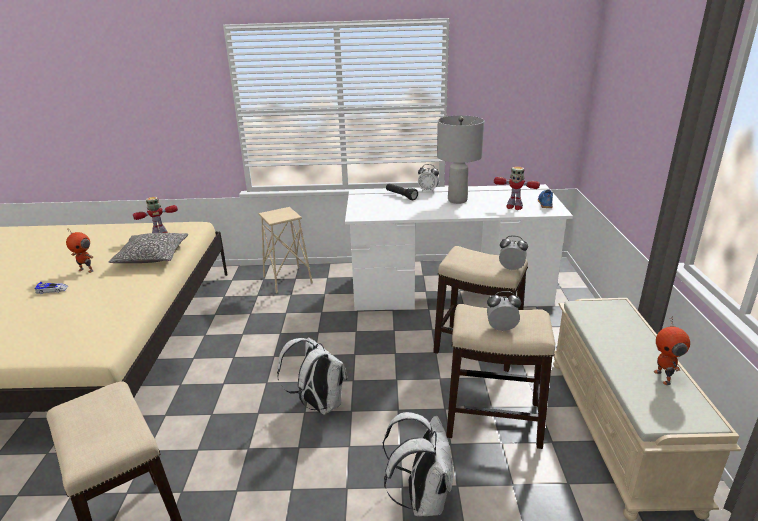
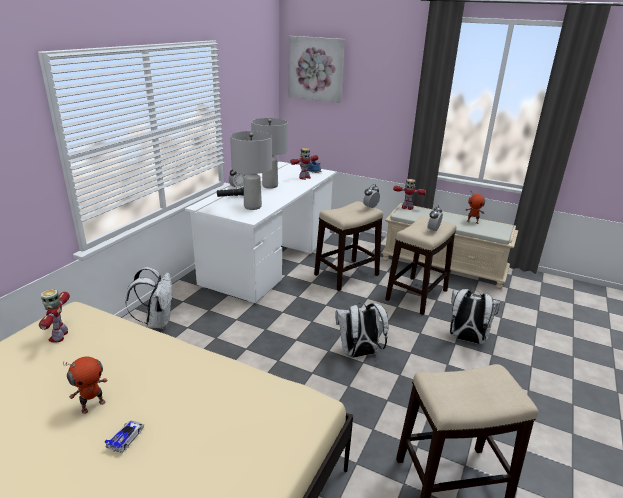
camera: 65 degrees left, 0 degrees up
(152, 256) = (125, 348): pillow -> none
(288, 280) = (157, 322): beige stool -> white backpack
(388, 209) = (253, 207): none -> grey table lamp
(616, 306) = (407, 207): none -> toy robot
(618, 63) = (316, 69): none -> picture

